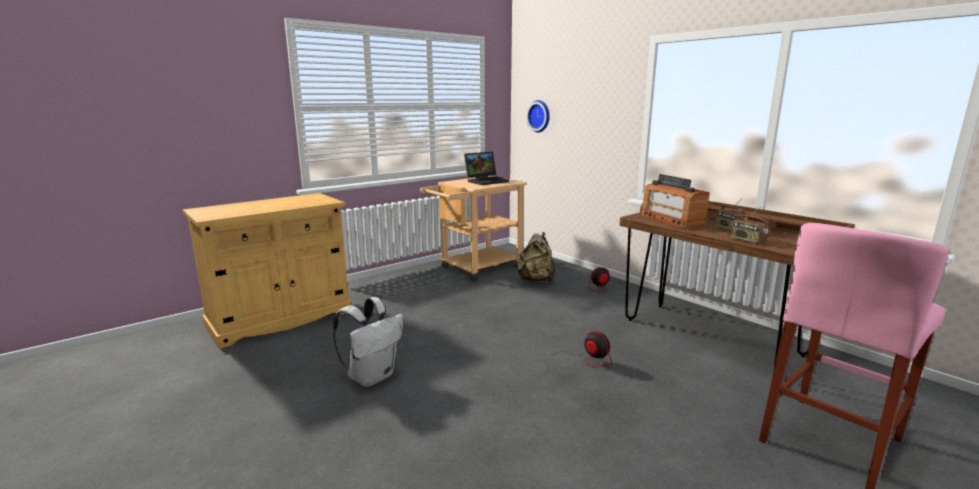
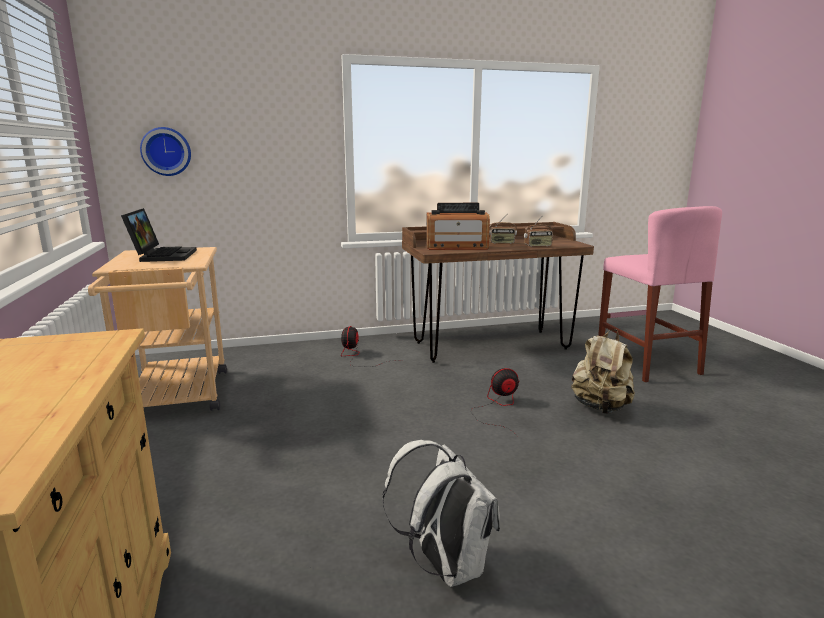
camera: 65 degrees left, 0 degrees up
(535, 280) = (279, 374): beige backpack -> beige backpack (600, 407)

